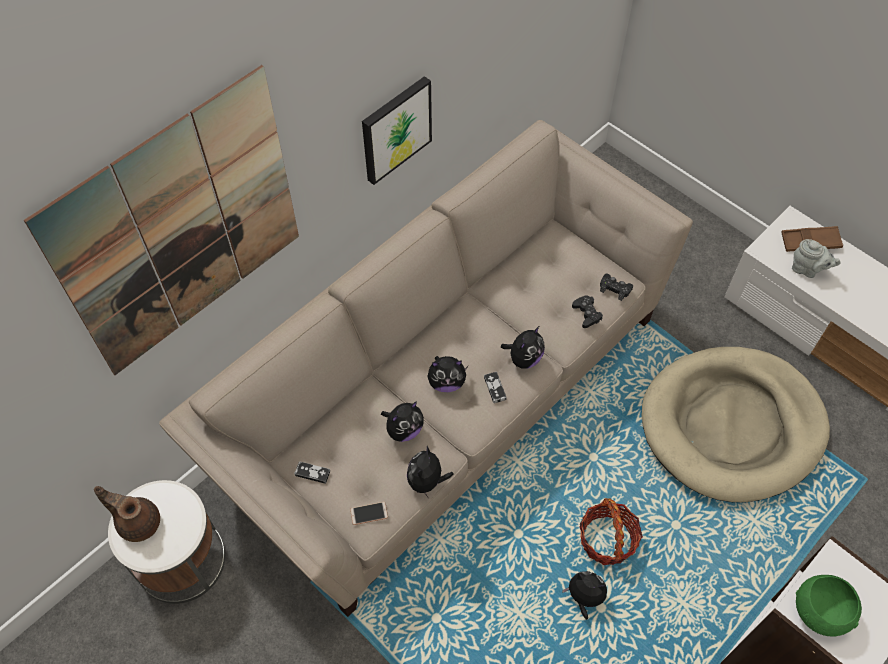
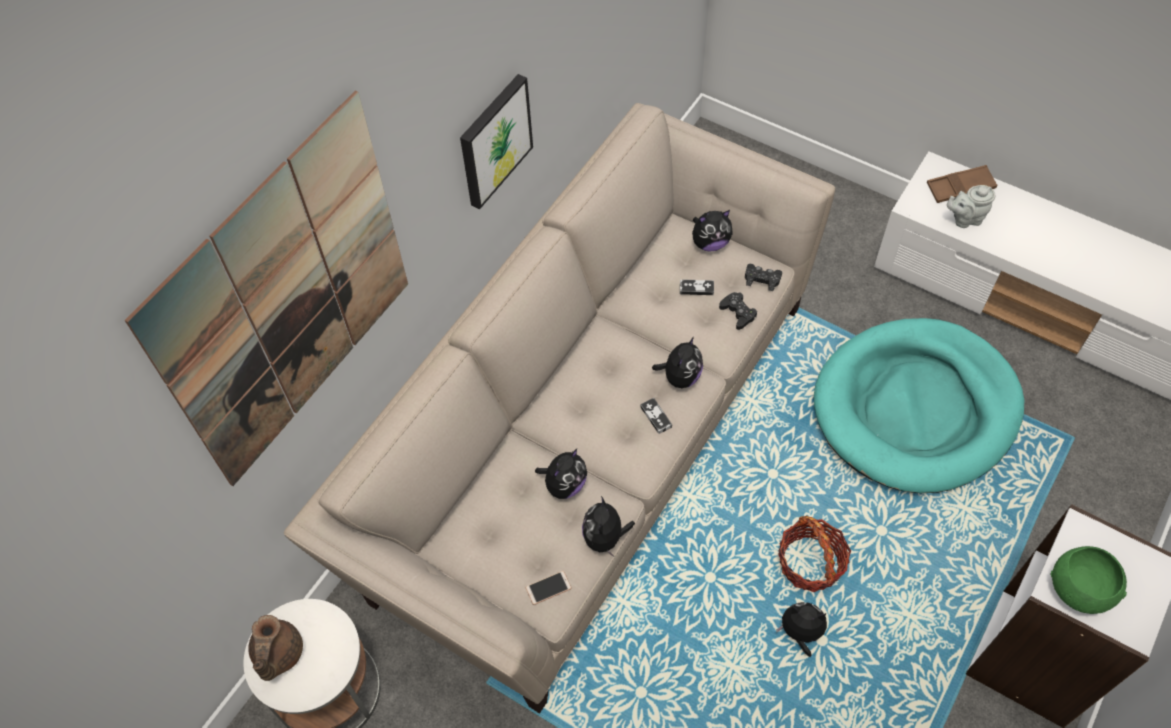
camera: 10 degrees left, 0 degrees up
(138, 522) = (278, 655): brown teapot -> brown teapot turned 105 degrees counterclockwise
(312, 473) = (471, 555): game controller -> game controller (696, 288)
(446, 382) = (599, 421): plush toy -> plush toy (710, 243)
(731, 426) = (915, 408): beige dog bed -> turquoise dog bed
(807, 270) = (965, 219): grey teapot -> grey teapot turned 150 degrees clockwise

